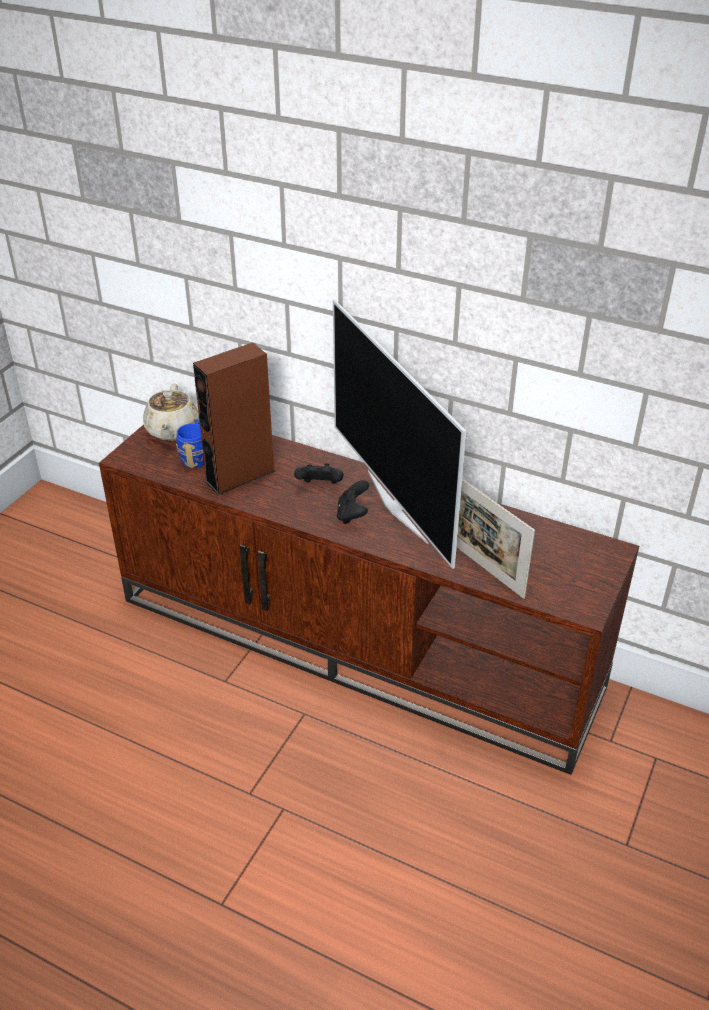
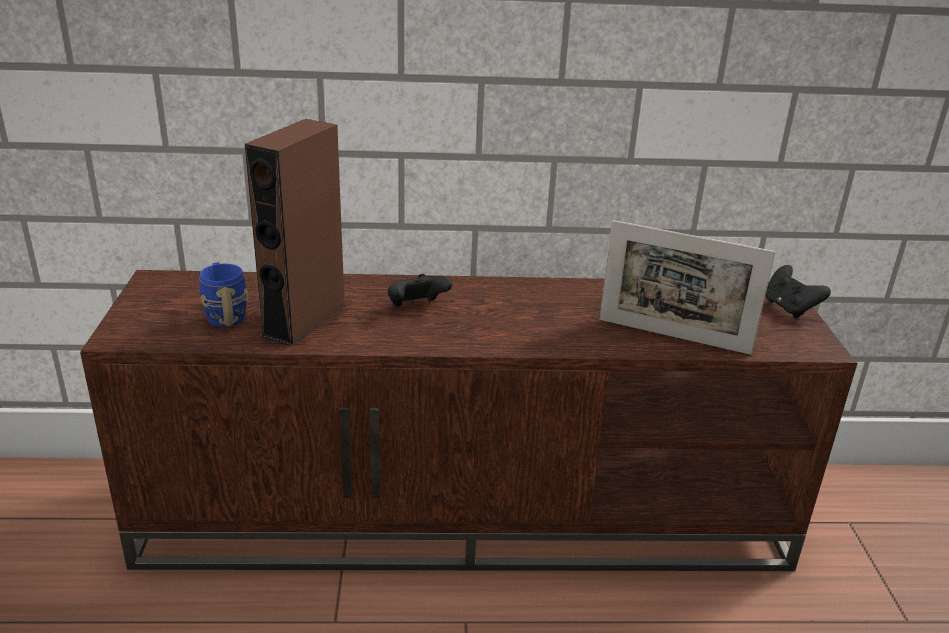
camera: 30 degrees left, 10 degrees down
(172, 431) = (167, 295): beige teapot -> none
(352, 515) = (483, 325): black game controller -> black game controller (789, 308)
(399, 505) = (526, 304): television -> none

